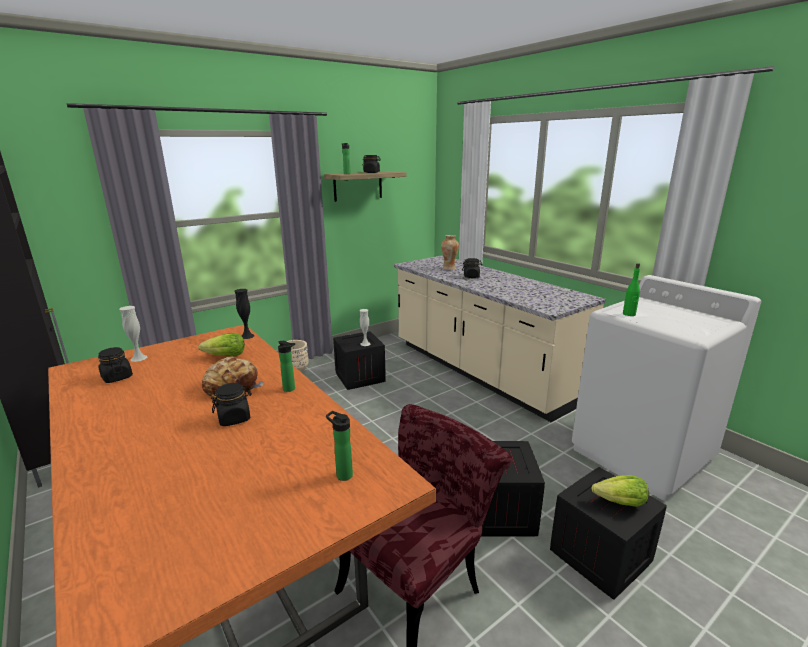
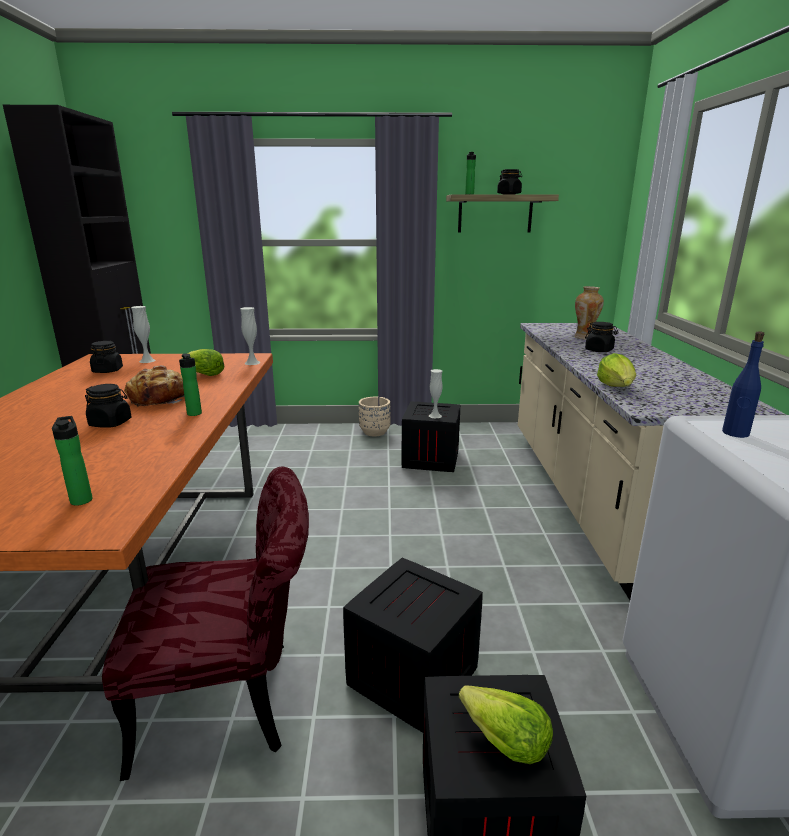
camera: 35 degrees right, 0 degrees up
(247, 336) = (252, 363): black vase -> white vase
(518, 299) = (616, 387): none -> lettuce
(629, 314) = (735, 433): green bottle -> blue bottle

